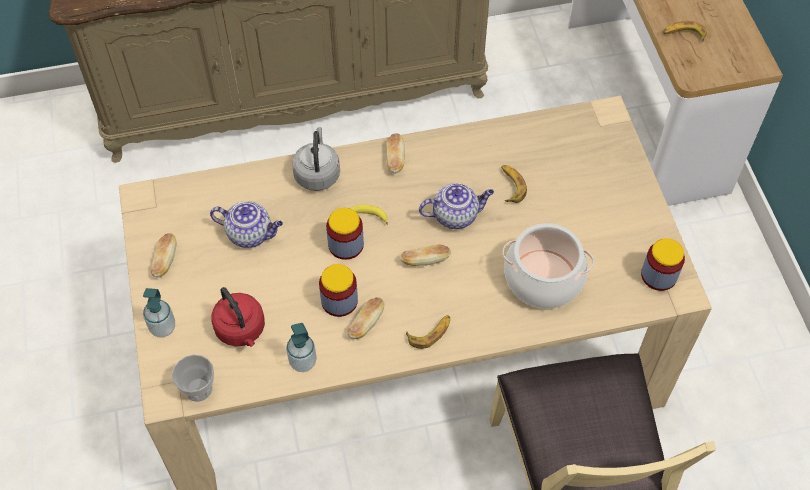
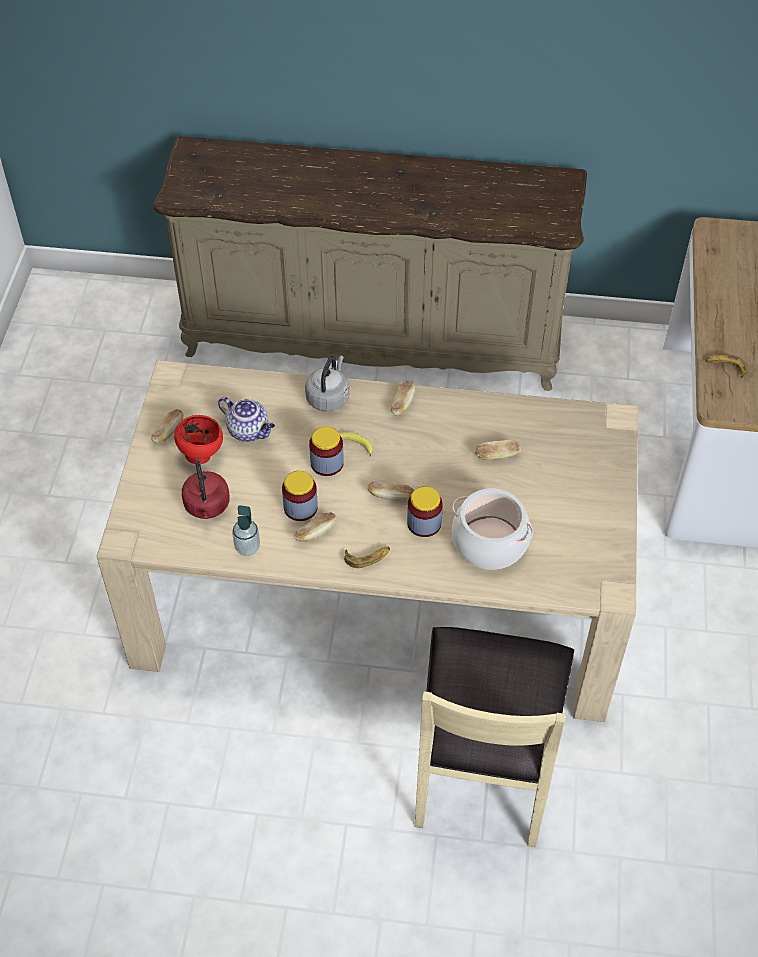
camera: 20 degrees right, 5 degrees down
(163, 327) = (143, 485): soap dispenser -> none
(198, 389) = (151, 542): cup -> none
(210, 275) = (200, 454): none -> red bowl
(456, 215) = (435, 466): teapot -> none
(511, 186) = (497, 455): banana -> bread
(659, 275) = (598, 571): jar -> jar (424, 523)

